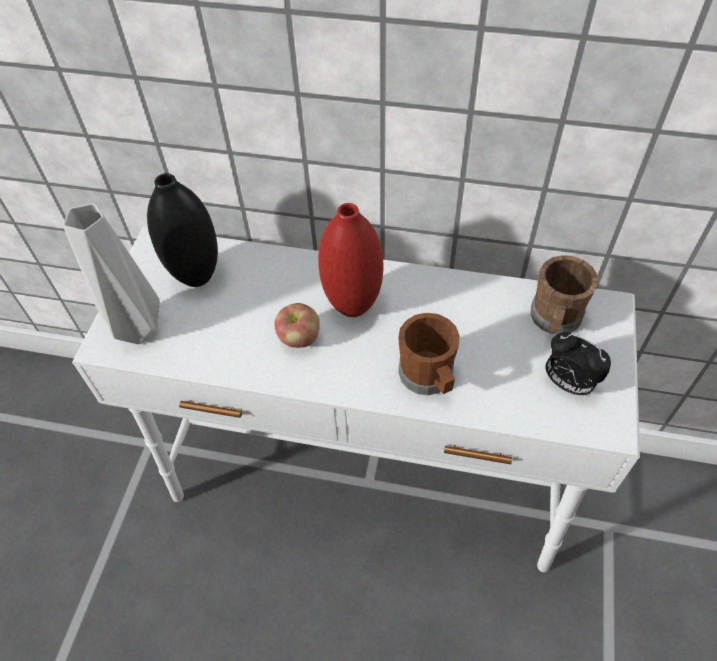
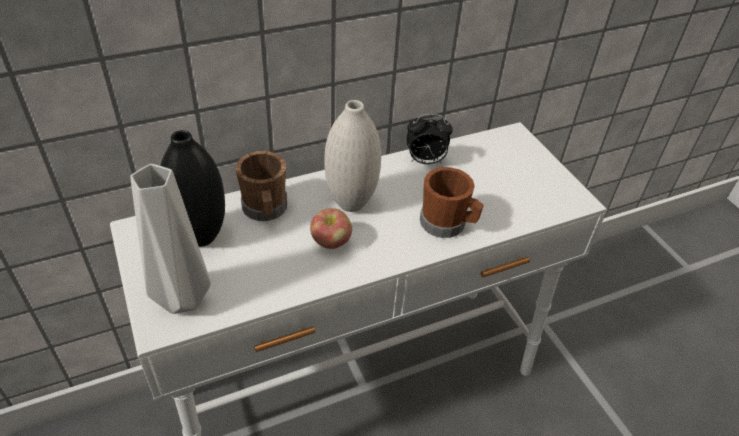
camera: 40 degrees left, 10 degrees down
(353, 306) = (351, 203): red vase -> white vase
(554, 320) = (491, 155): brown mug -> brown mug (265, 210)
(567, 383) = (533, 187): alarm clock -> alarm clock (425, 161)

